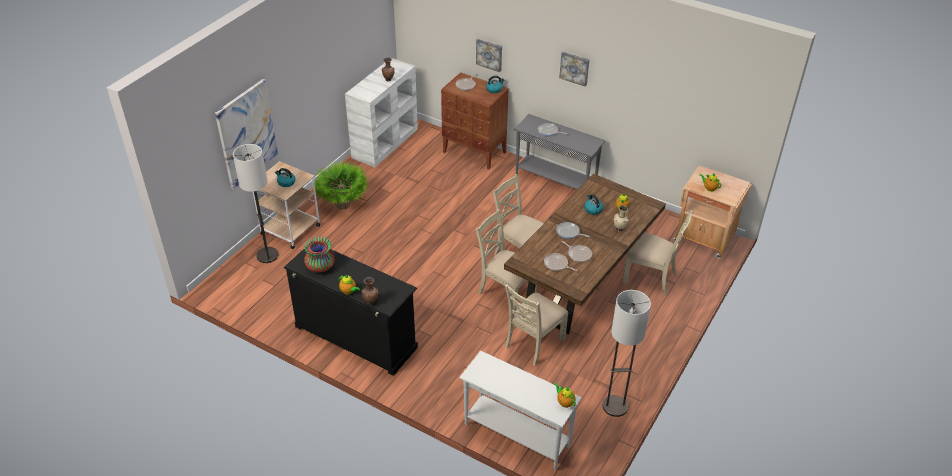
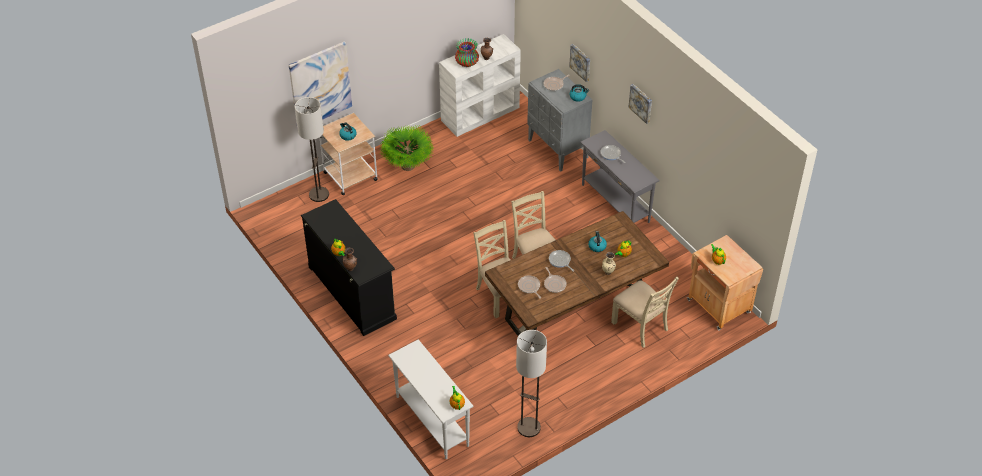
camera: 25 degrees right, 5 degrees up
(320, 267) = (329, 225): vase -> vase (467, 63)
(474, 153) = (557, 149): brown dresser -> grey dresser
(533, 342) = (496, 349): beige chair -> none

